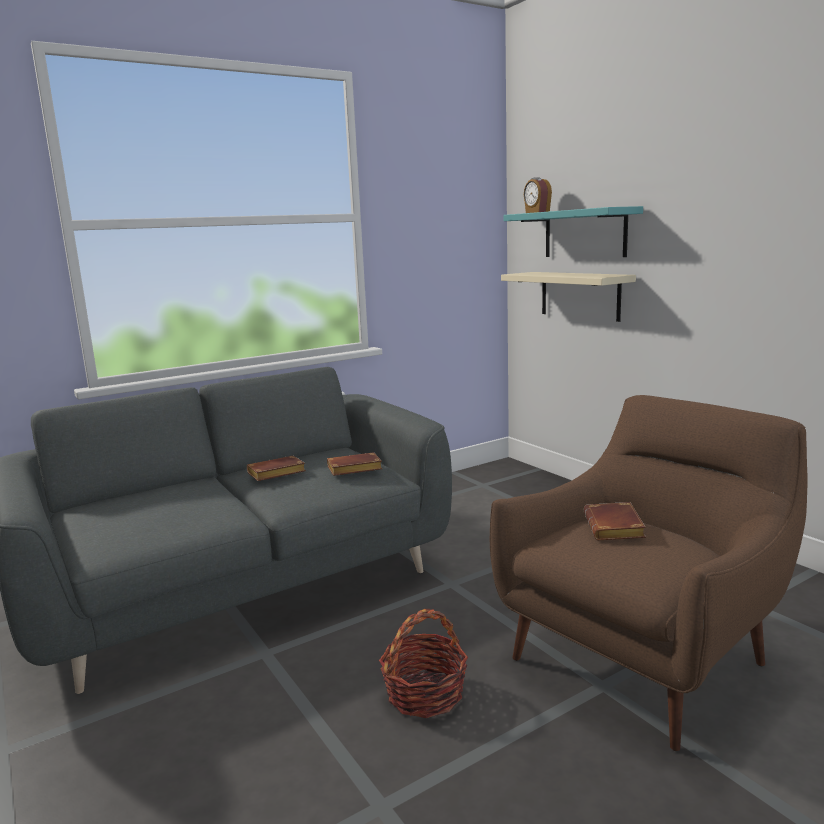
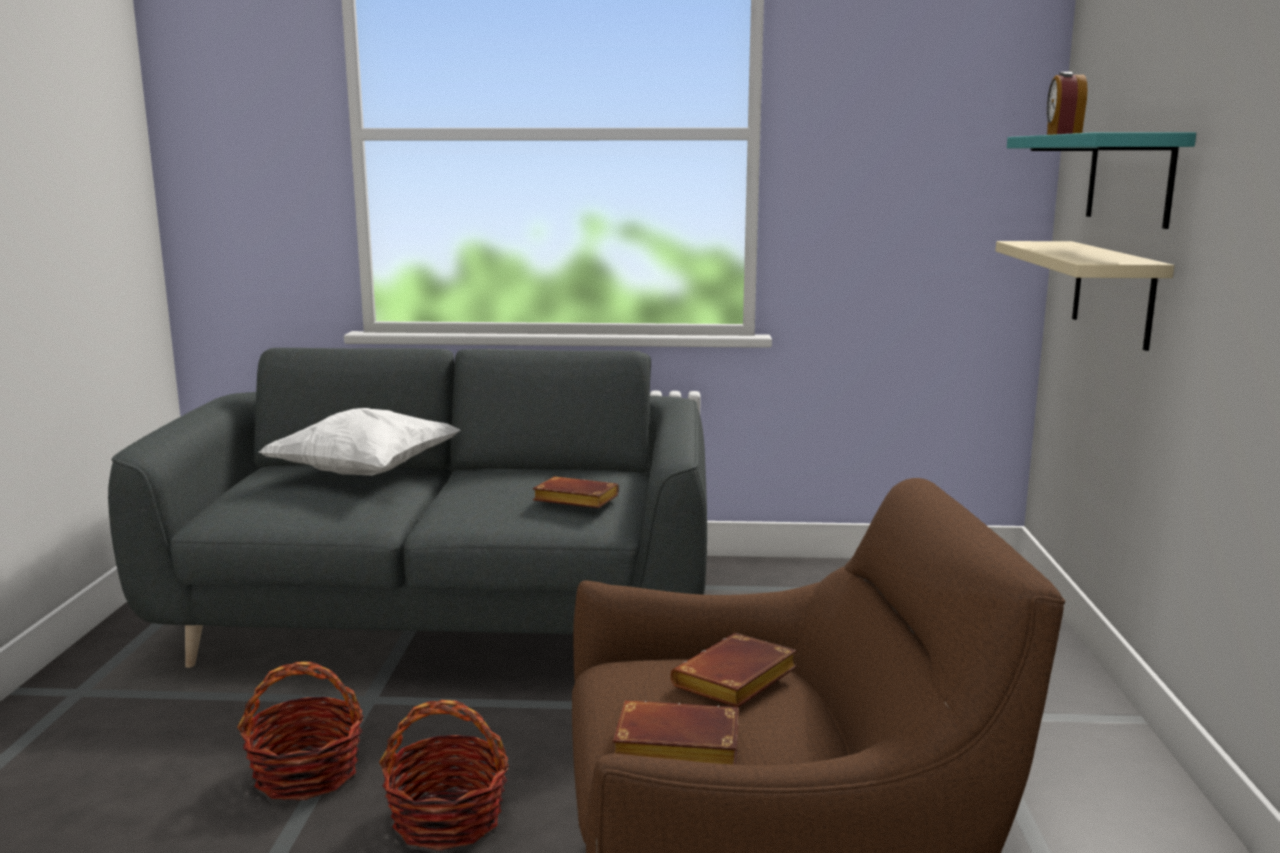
camera: 35 degrees right, 0 degrees up
(170, 492) = (365, 473): none -> white pillow
(275, 474) = (488, 482): brown book -> brown book (673, 748)
(294, 713) = (307, 773): none -> basket

